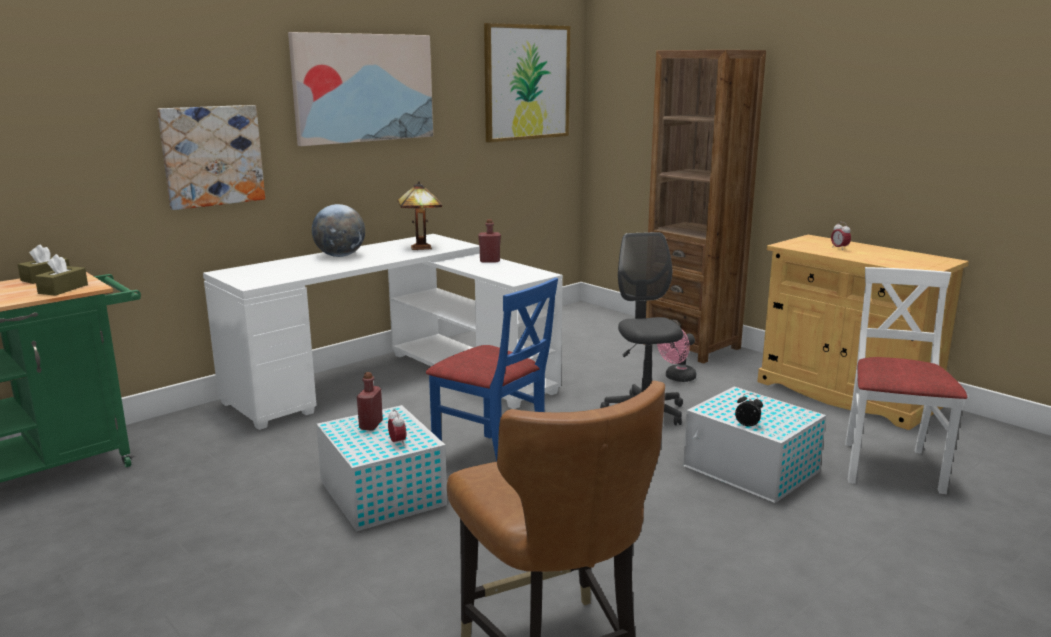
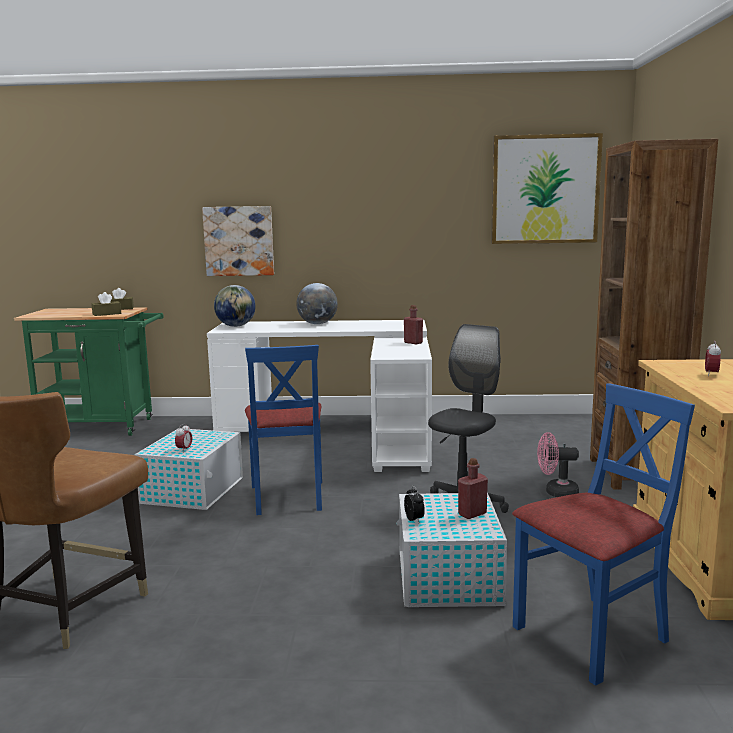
camera: 45 degrees right, 5 degrees down
(247, 275) = (236, 326): none -> globe
(363, 88) = (364, 194): picture -> none
(371, 425) = (197, 437): red bottle -> red bottle (472, 514)
(420, 247) = (381, 326): table lamp -> none
(889, 467) = (592, 636): white chair -> blue chair

